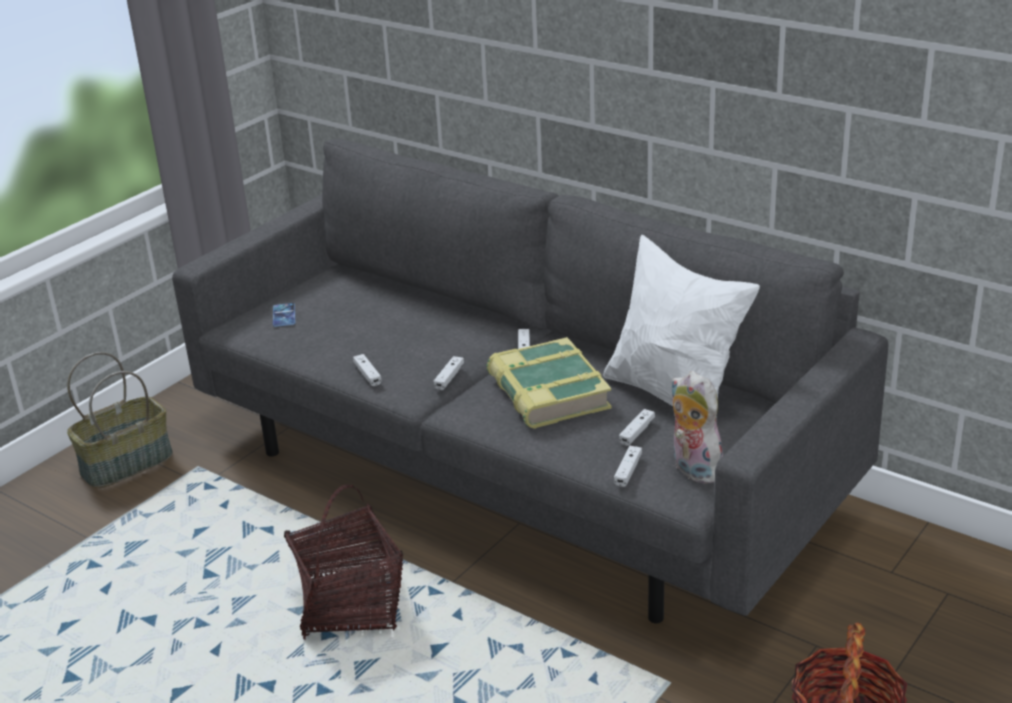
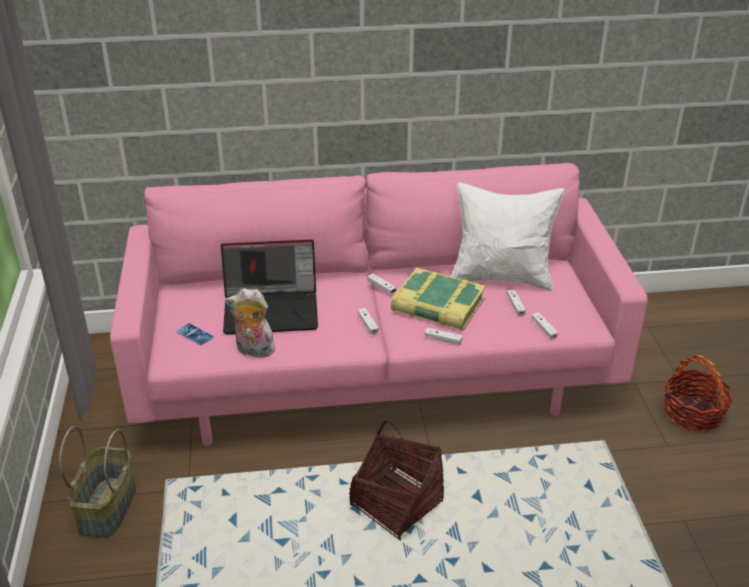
camera: 45 degrees left, 5 degrees up
(367, 375) = (317, 346): white game controller -> white game controller (443, 340)
(382, 323) = (272, 310): none -> laptop
(512, 472) = (374, 375): grey sofa -> pink sofa
(692, 469) = (569, 312): plush toy -> plush toy (253, 351)

